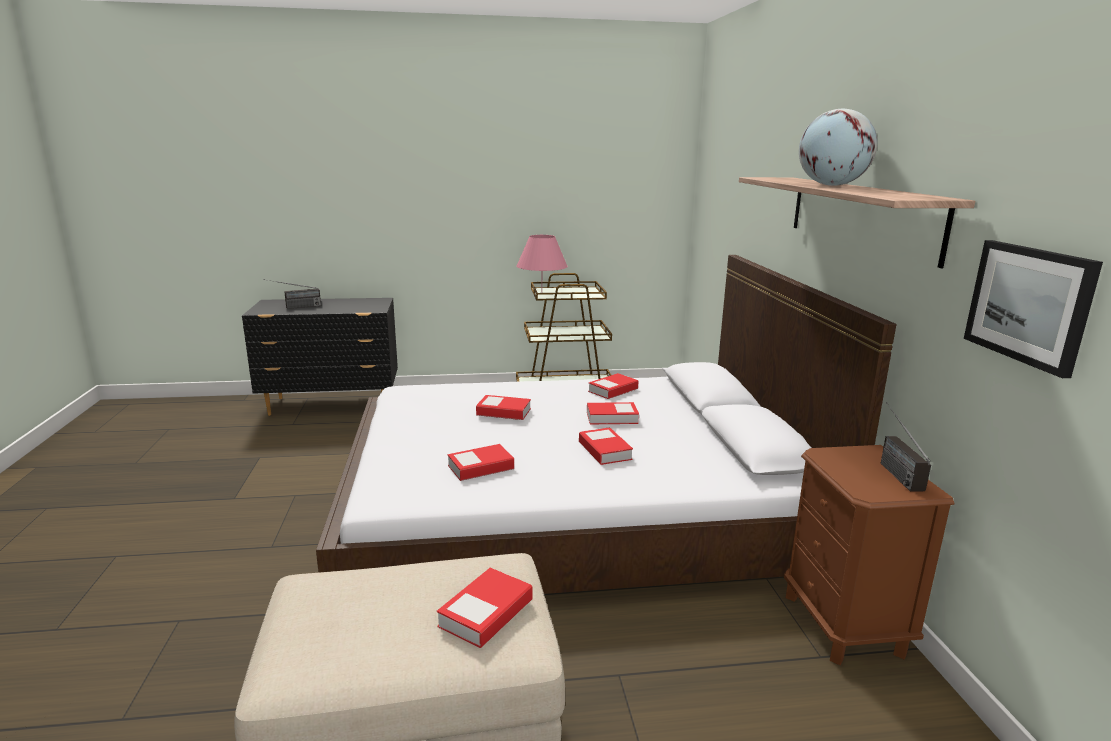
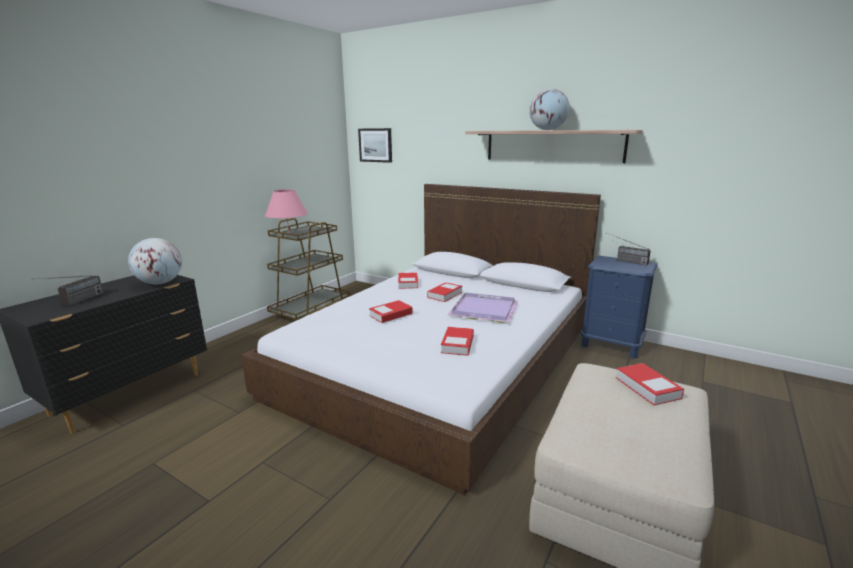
camera: 50 degrees left, 0 degrees up
(362, 309) = (160, 283): none -> globe
(604, 451) = (483, 309): book -> purple tray
(844, 625) = (612, 345): brown nightstand -> blue nightstand
(1029, 304) = (684, 170): picture -> picture (375, 145)

